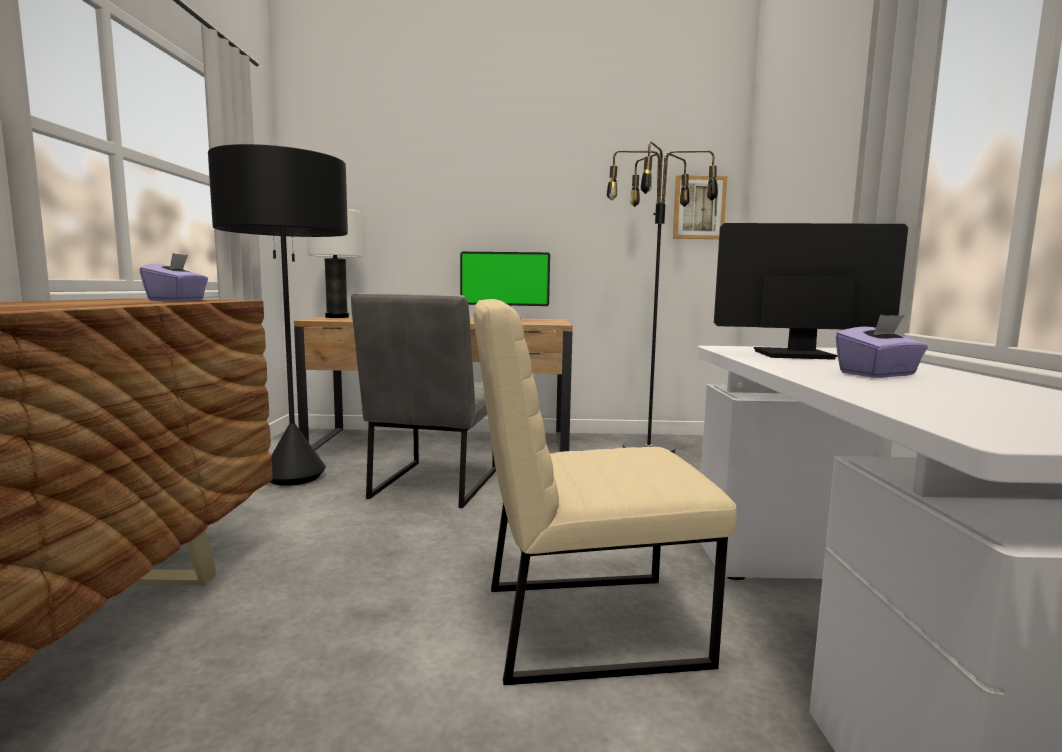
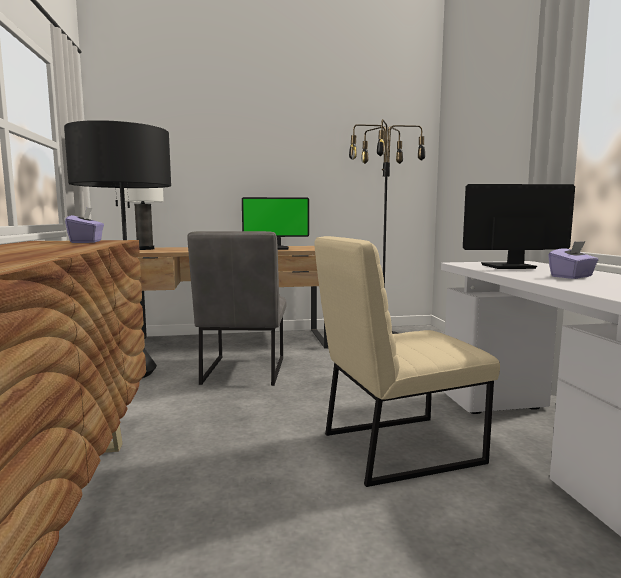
camera: 10 degrees left, 0 degrees up
(699, 208) = (406, 164): picture -> none

